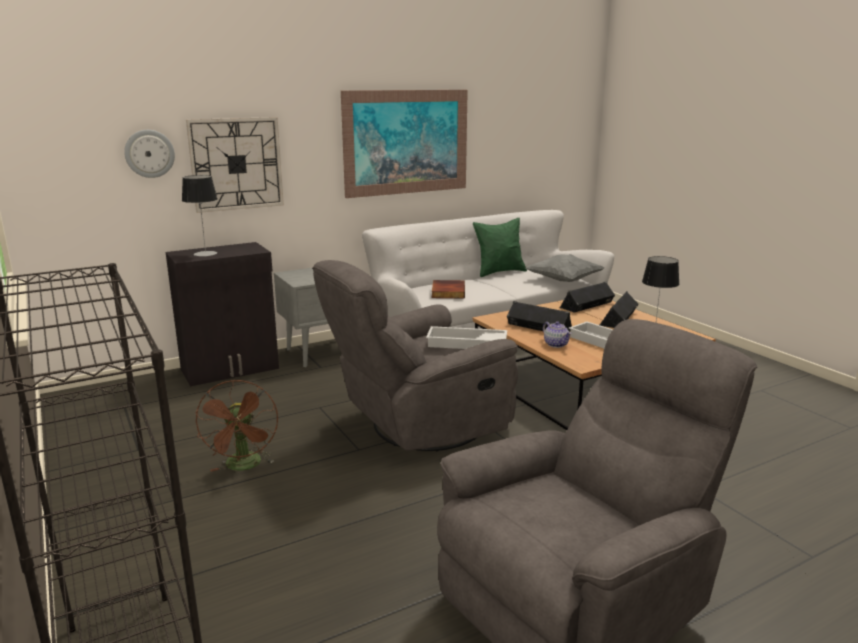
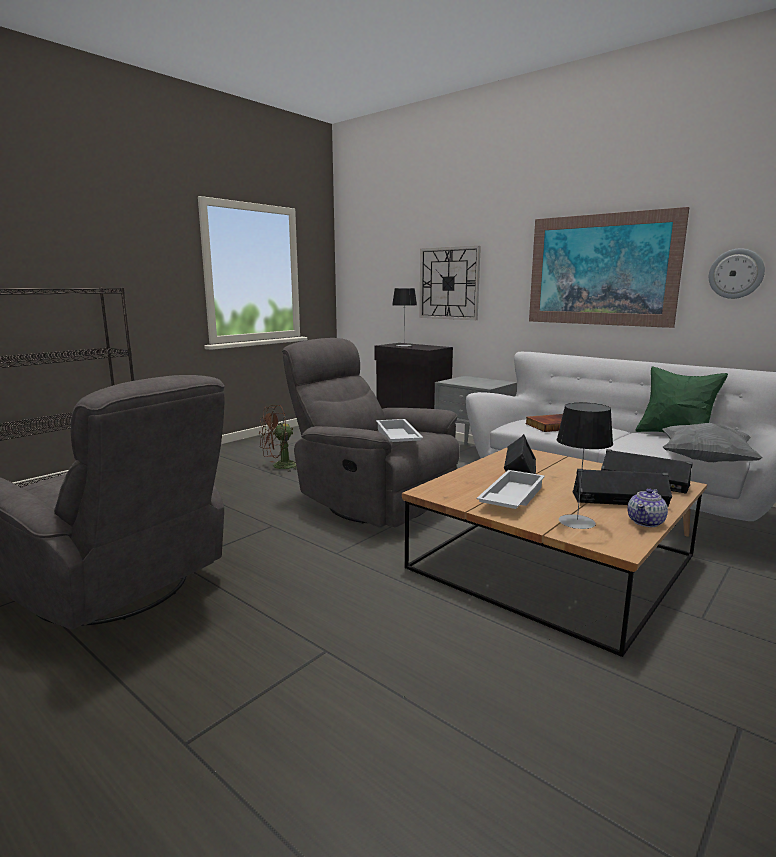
camera: 70 degrees right, 5 degrees down
(149, 153) = (400, 273): wall clock -> wall clock (736, 273)
(556, 344) = (476, 478): teapot -> teapot (646, 522)

